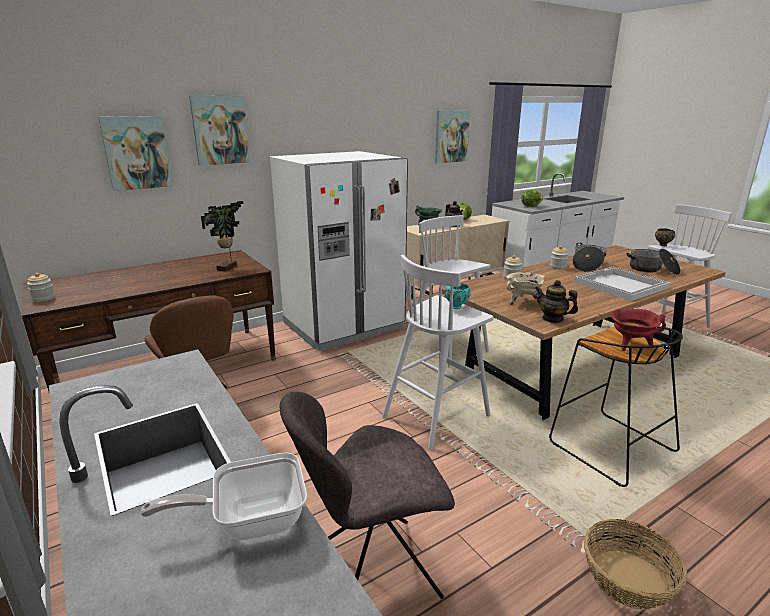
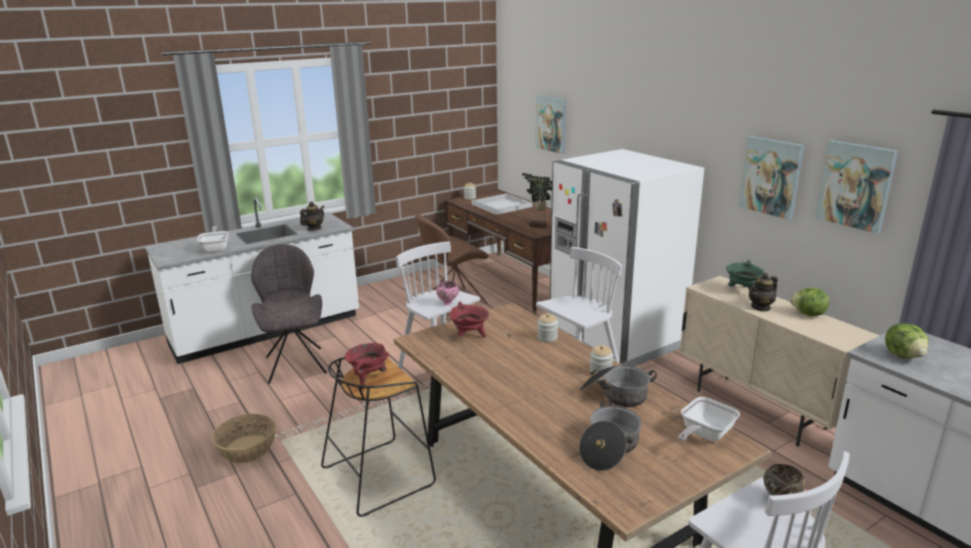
camera: 90 degrees right, 0 degrees up
(220, 130) = (596, 117): picture -> picture (771, 176)
(457, 307) = (448, 303): turquoise bowl -> pink bowl
(523, 302) = (469, 336): beige cooking pot -> red cooking pot
(552, 319) = (424, 345): teapot -> teapot (314, 229)
(614, 253) = (704, 435): none -> frying pan
(619, 285) = (529, 402): white tray -> white tray (501, 205)

